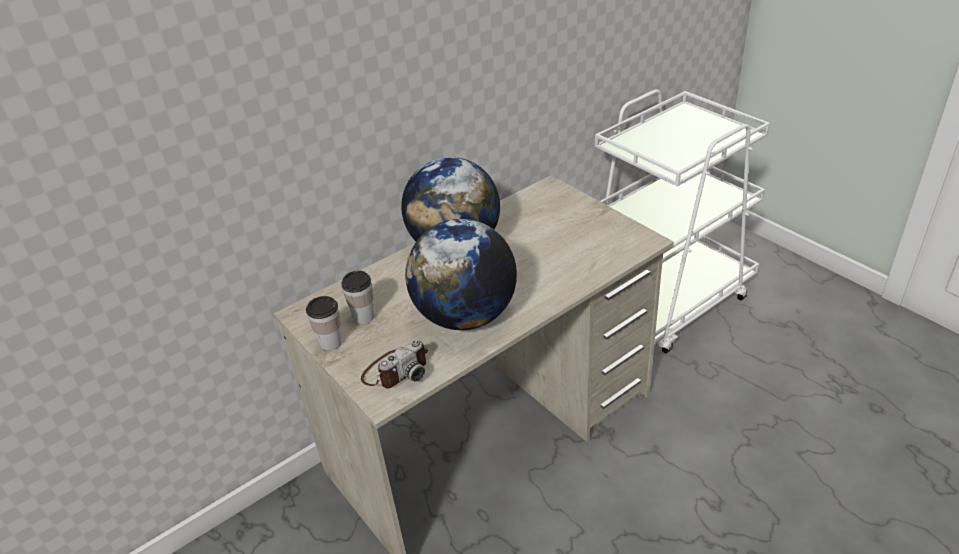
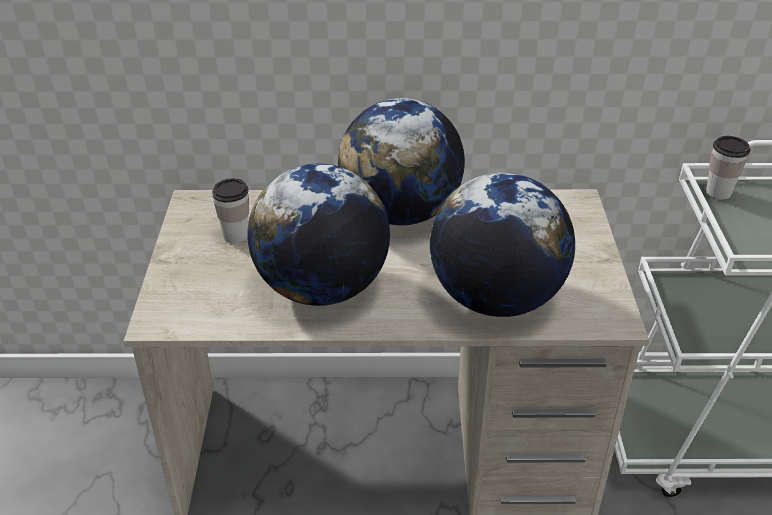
camera: 35 degrees right, 0 degrees up
(331, 343) = (181, 244): cup -> cup (718, 192)
(396, 370) = (199, 302): camera -> none
(573, 264) = (495, 299): none -> globe

